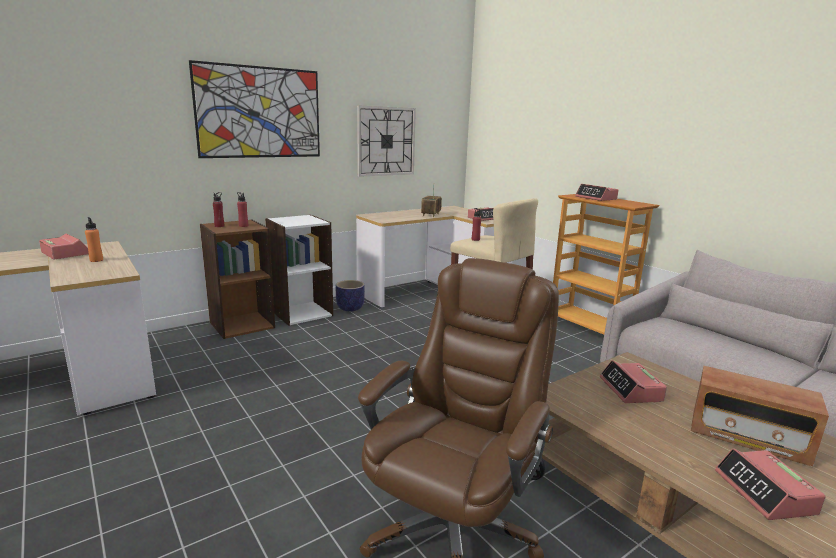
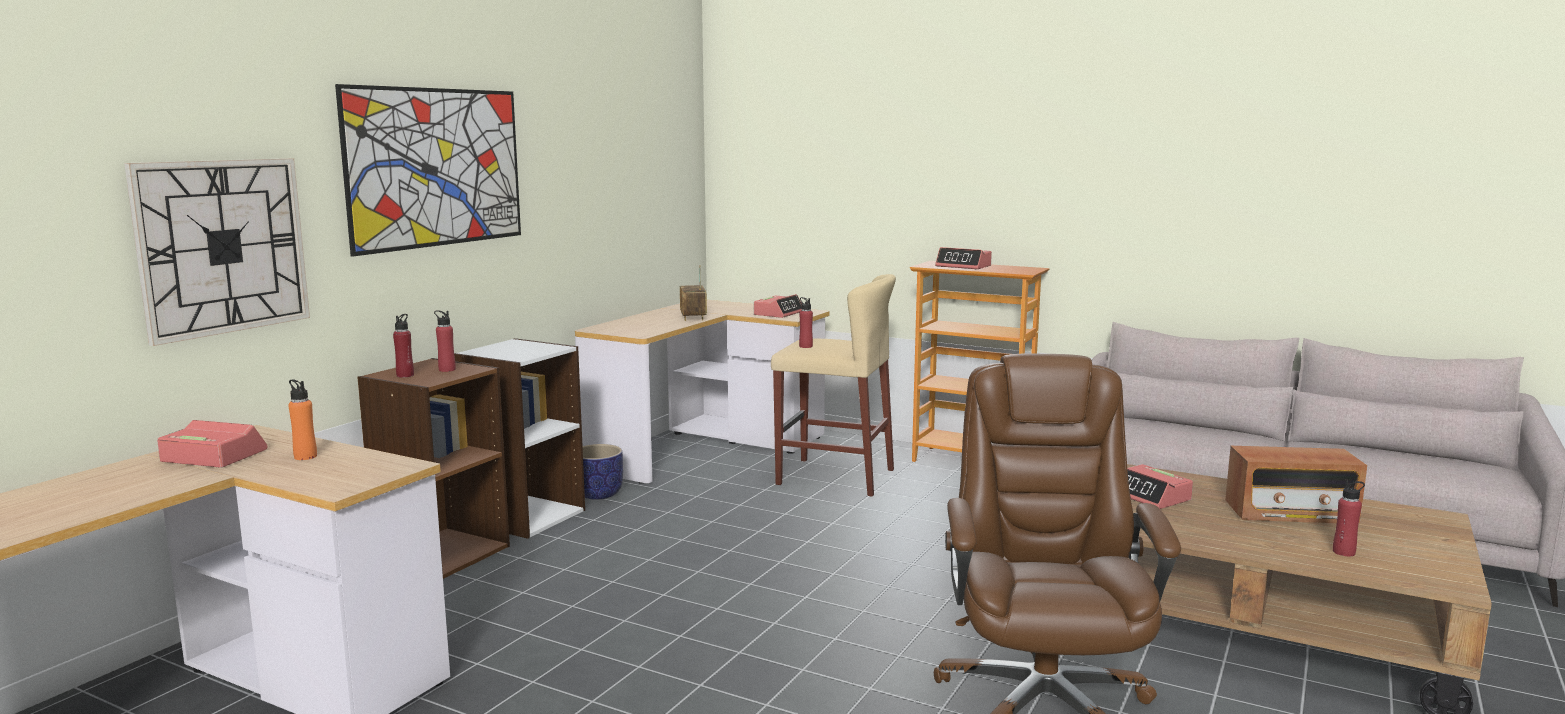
camera: 25 degrees left, 5 degrees down
(386, 141) = (605, 201): wall clock -> wall clock (222, 246)
(765, 493) = (1344, 552): alarm clock -> red bottle

